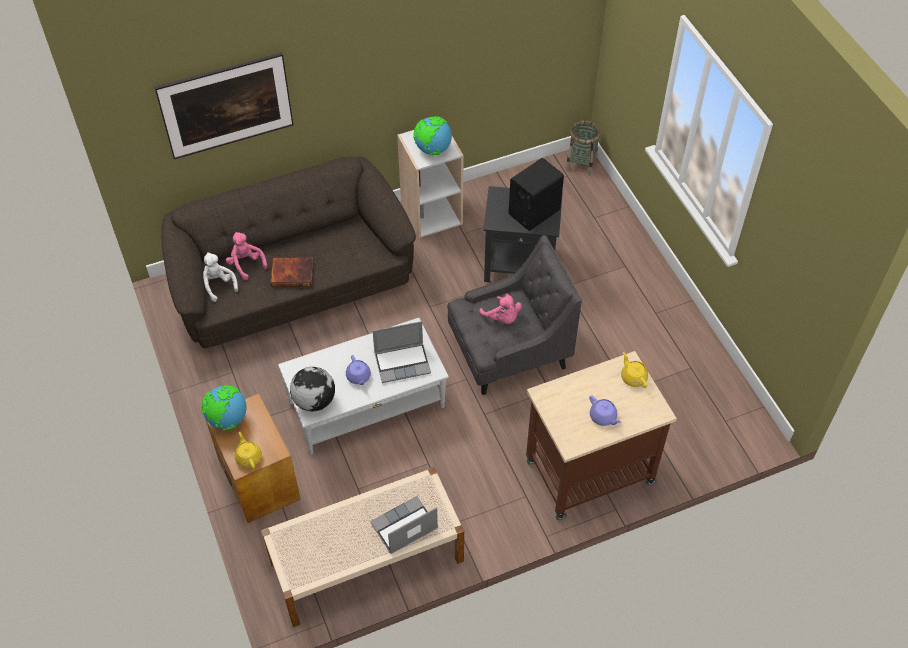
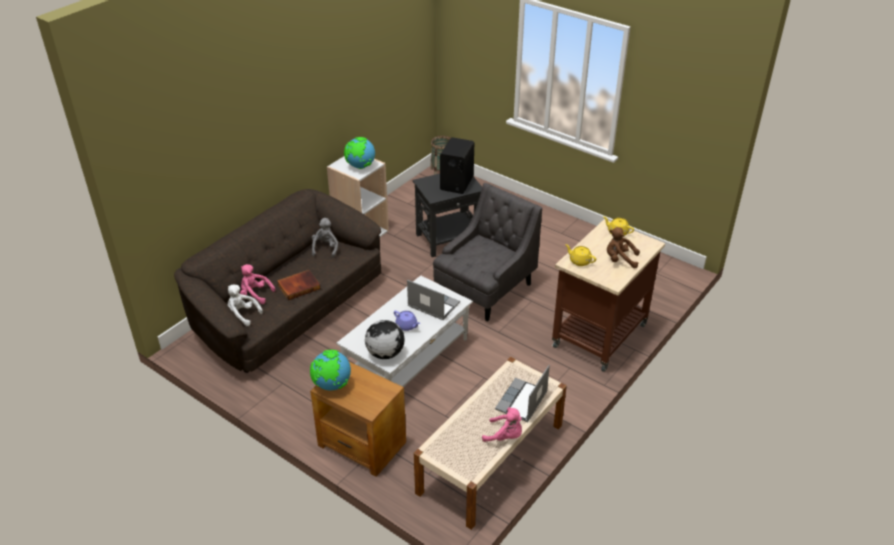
camera: 30 degrees left, 15 degrees down
(230, 123) = (213, 171): picture -> none
(248, 457) = (370, 402): yellow teapot -> yellow teapot (579, 261)
(351, 234) = (325, 248): none -> grey plush toy
(403, 362) = (432, 305): laptop -> laptop turned 105 degrees counterclockwise
(502, 318) = (481, 253): pink plush toy -> pink plush toy (505, 436)
(603, 417) = (619, 260): purple teapot -> brown plush toy

